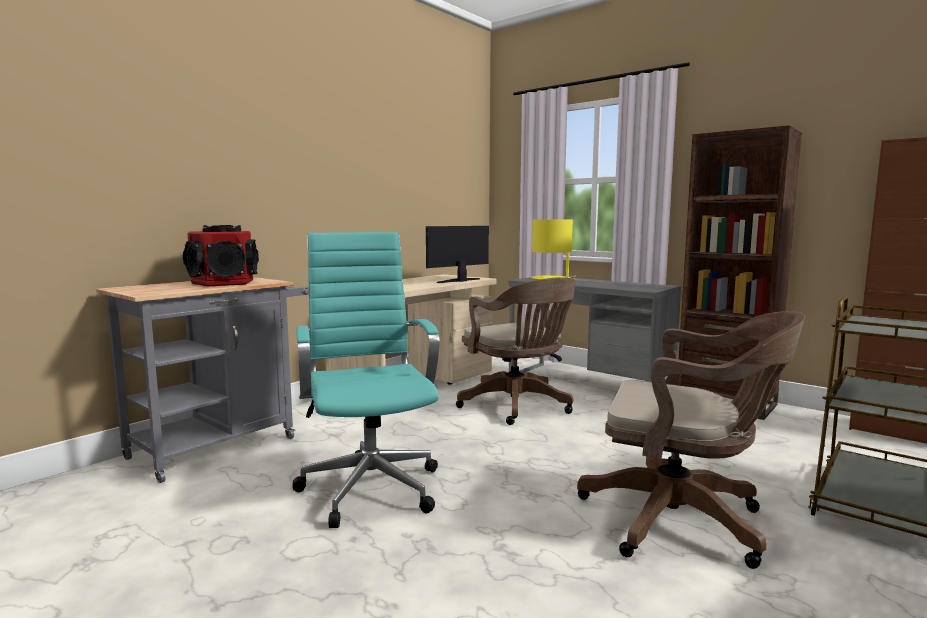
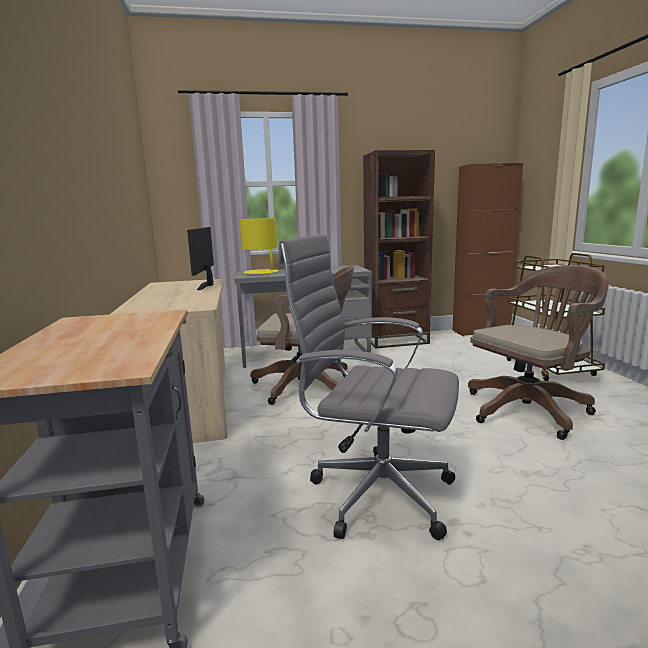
camera: 50 degrees left, 5 degrees up
(223, 283) = (111, 329): speaker -> none
(370, 486) = (374, 493): turquoise office chair -> grey office chair

